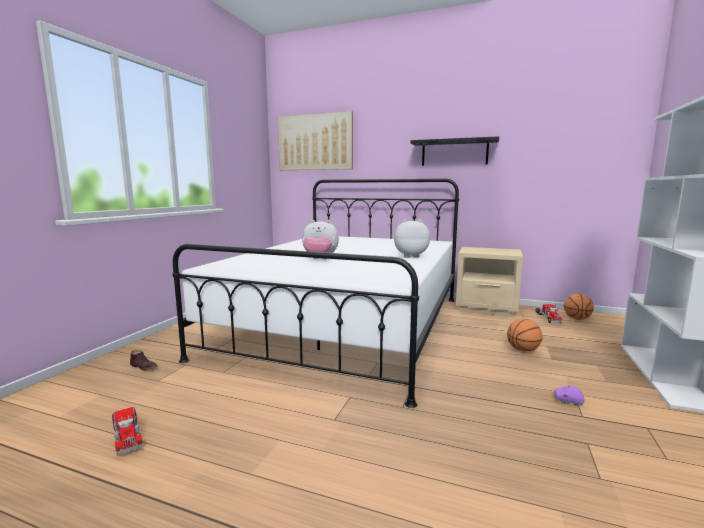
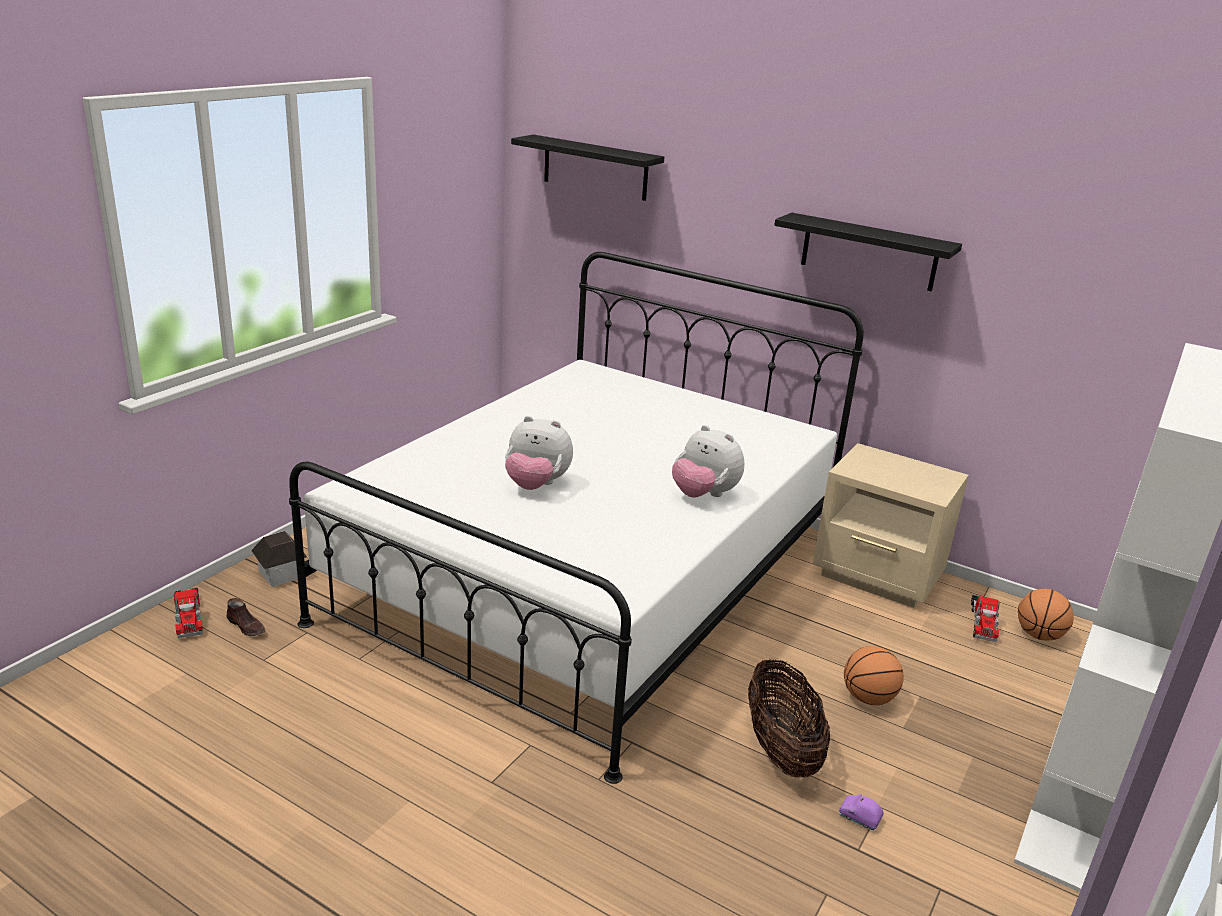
camera: 10 degrees right, 15 degrees up
(126, 434) = (218, 752): toy truck -> toy truck (188, 617)
(164, 342) = (281, 574): none -> toy house
(315, 142) = (595, 168): picture -> black shelf
(410, 256) = (704, 495): plush toy -> plush toy turned 150 degrees counterclockwise
(497, 377) = (781, 750): none -> basket

